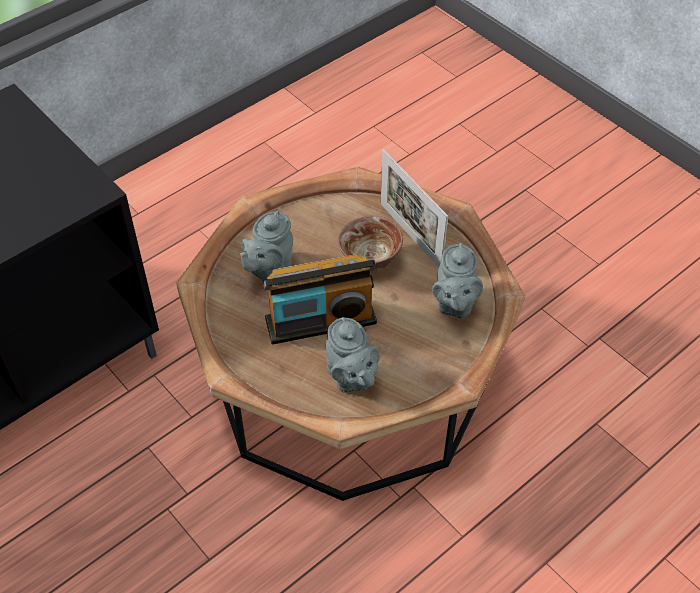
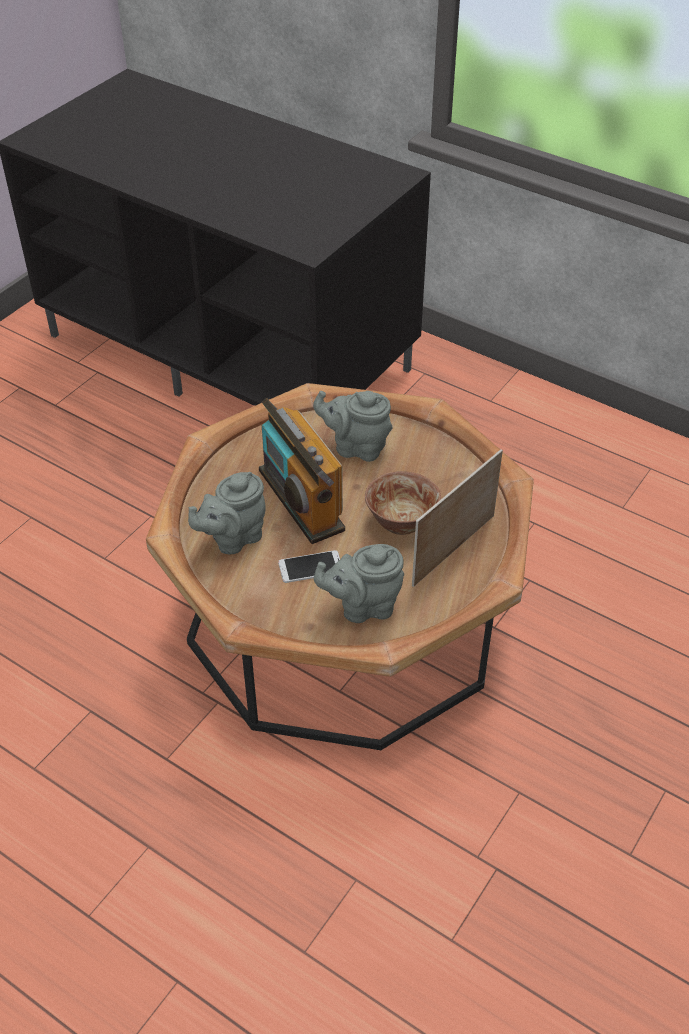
camera: 75 degrees right, 5 degrees down
(402, 330) = (310, 567): none -> phone

